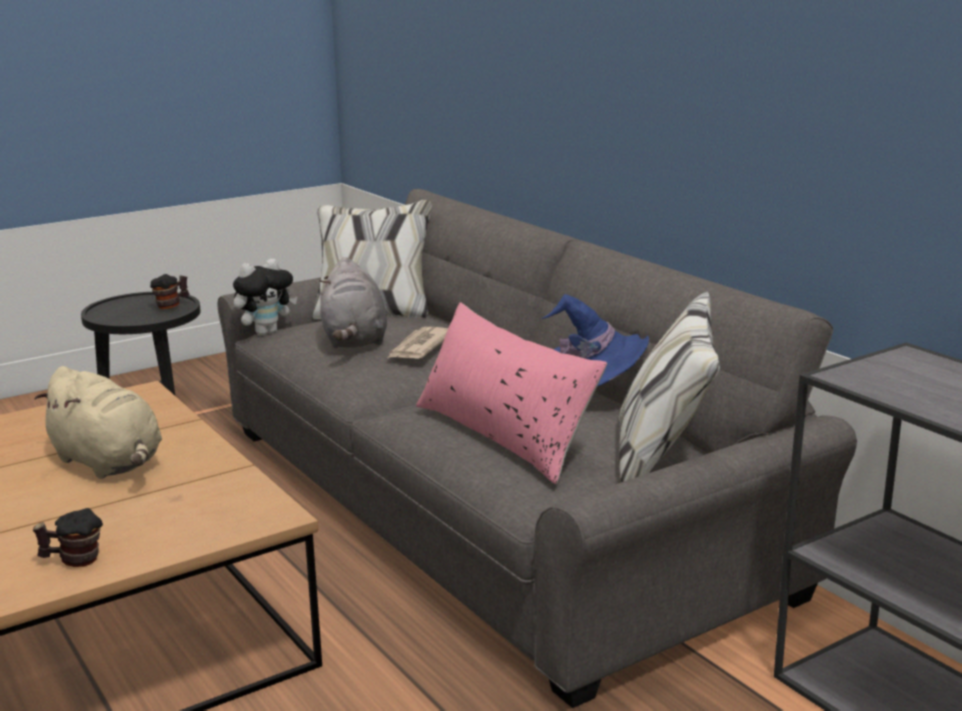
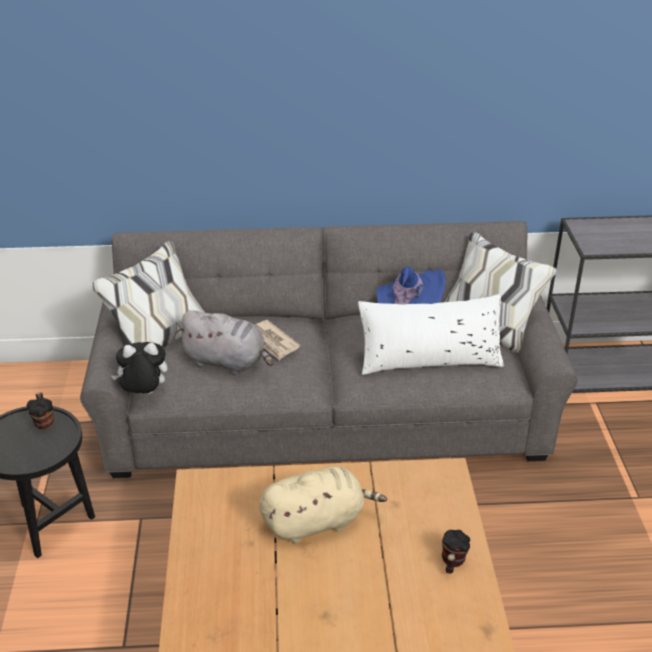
camera: 60 degrees left, 15 degrees up
(266, 332) = (143, 394): plush toy -> plush toy turned 90 degrees counterclockwise
(504, 435) = (429, 360): pink pillow -> white pillow

